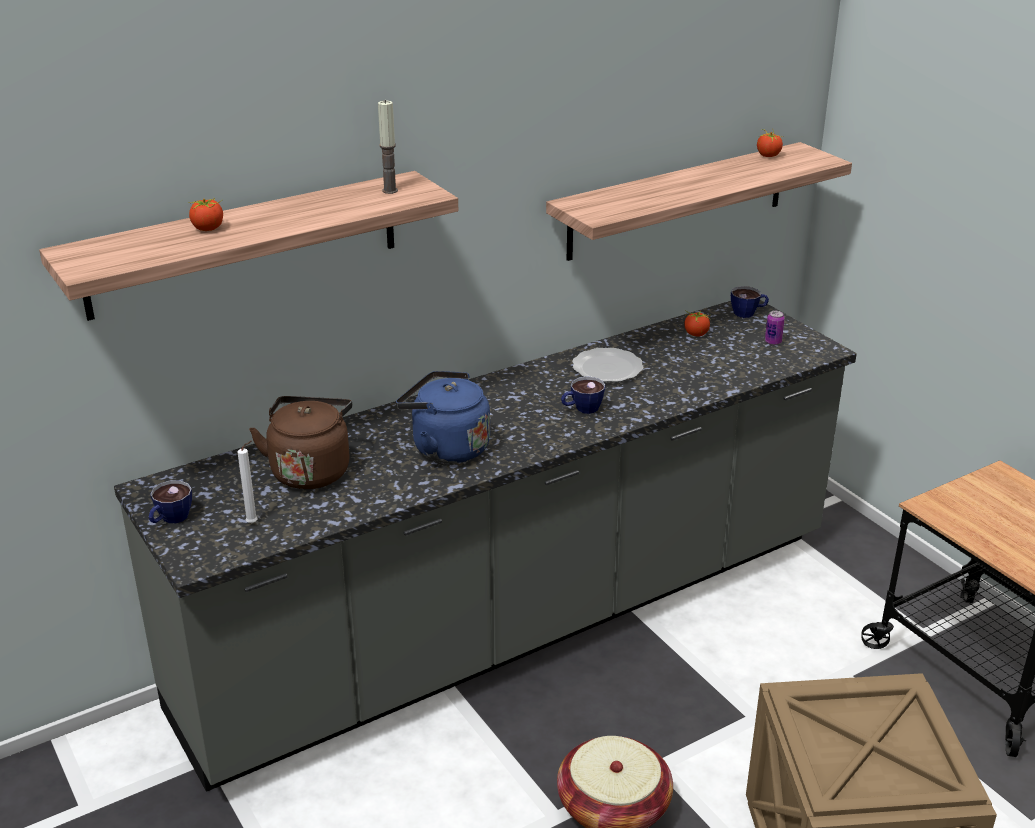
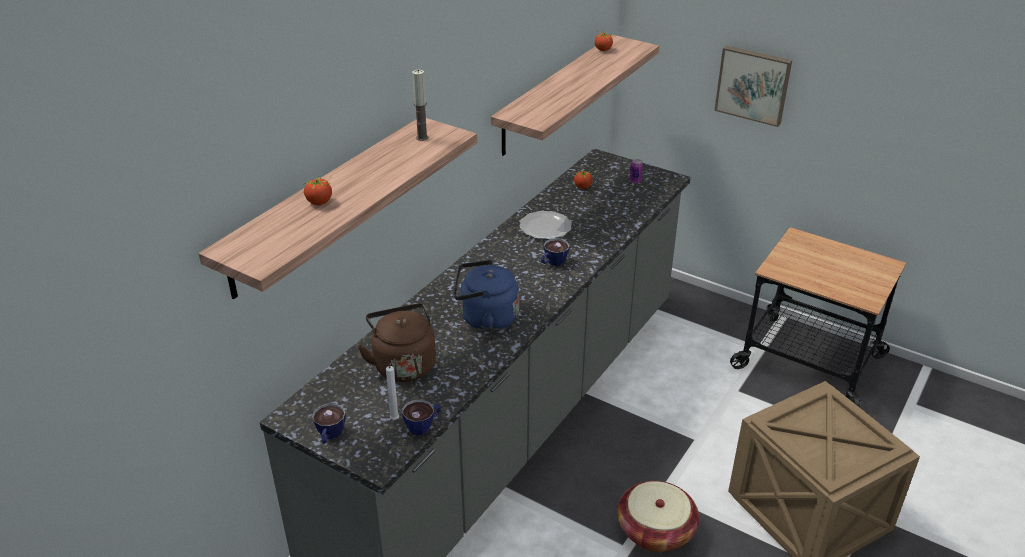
camera: 25 degrees left, 5 degrees up
(748, 313) = (603, 163): cup -> cup (423, 426)
(973, 237) = (753, 84): none -> picture

